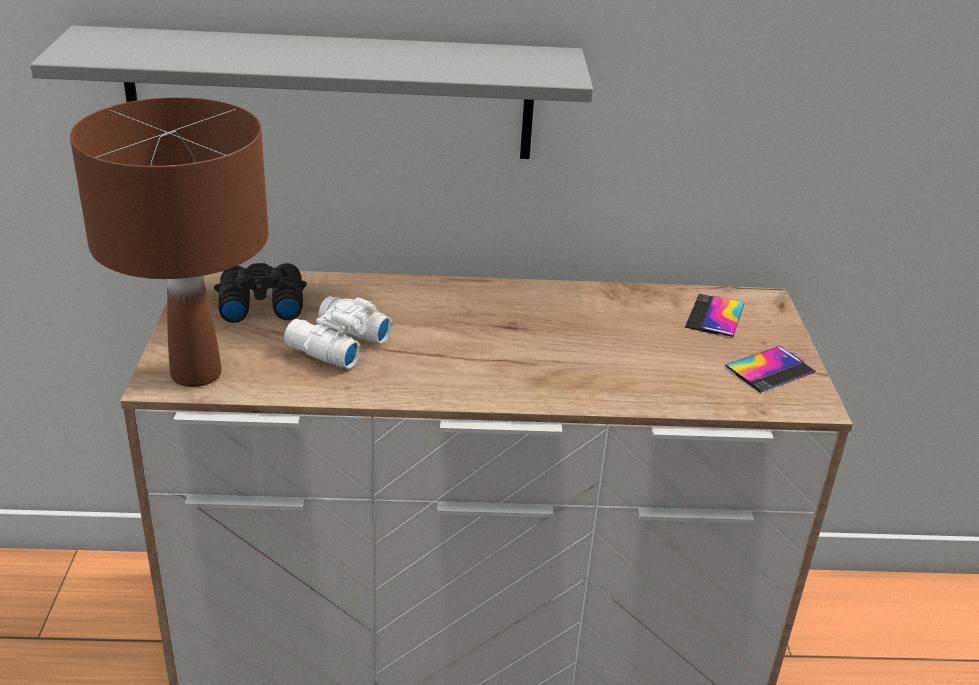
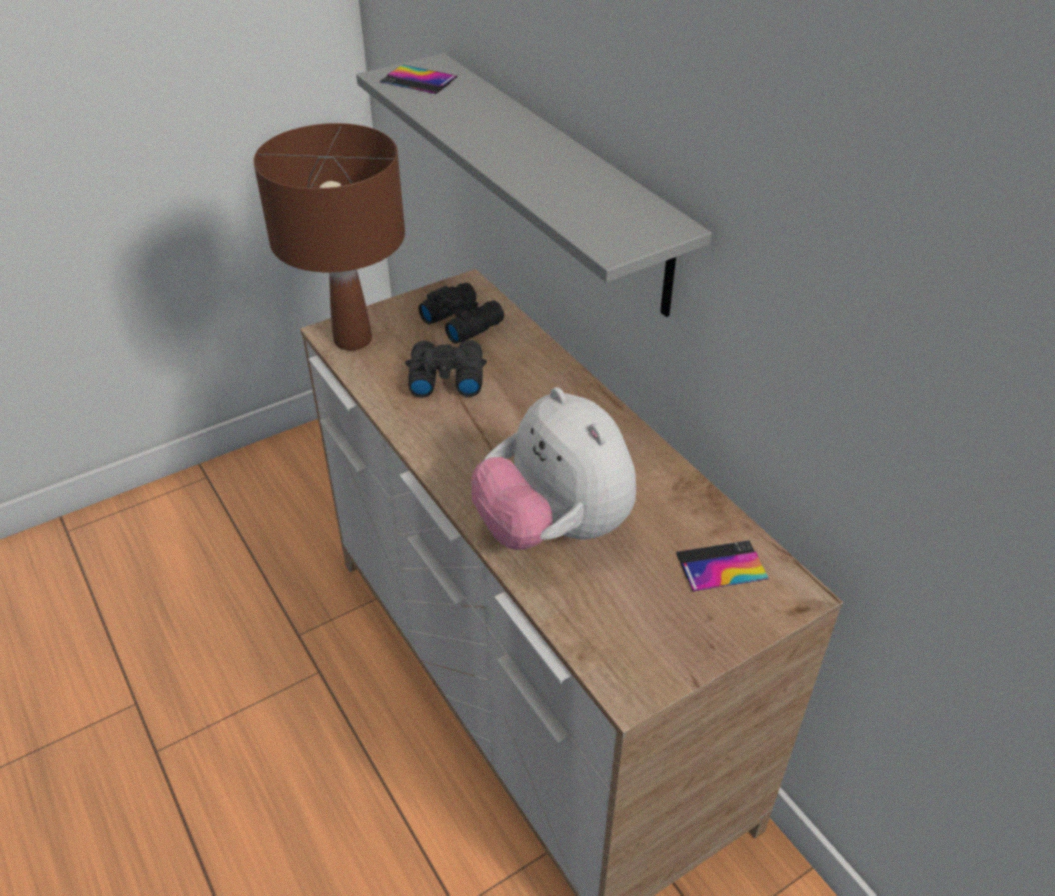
camera: 60 degrees right, 10 degrees up
(336, 344) = (445, 377): white binoculars -> black binoculars
(608, 368) = (554, 529): none -> plush toy
(770, 369) = (661, 638): phone -> phone (418, 80)

